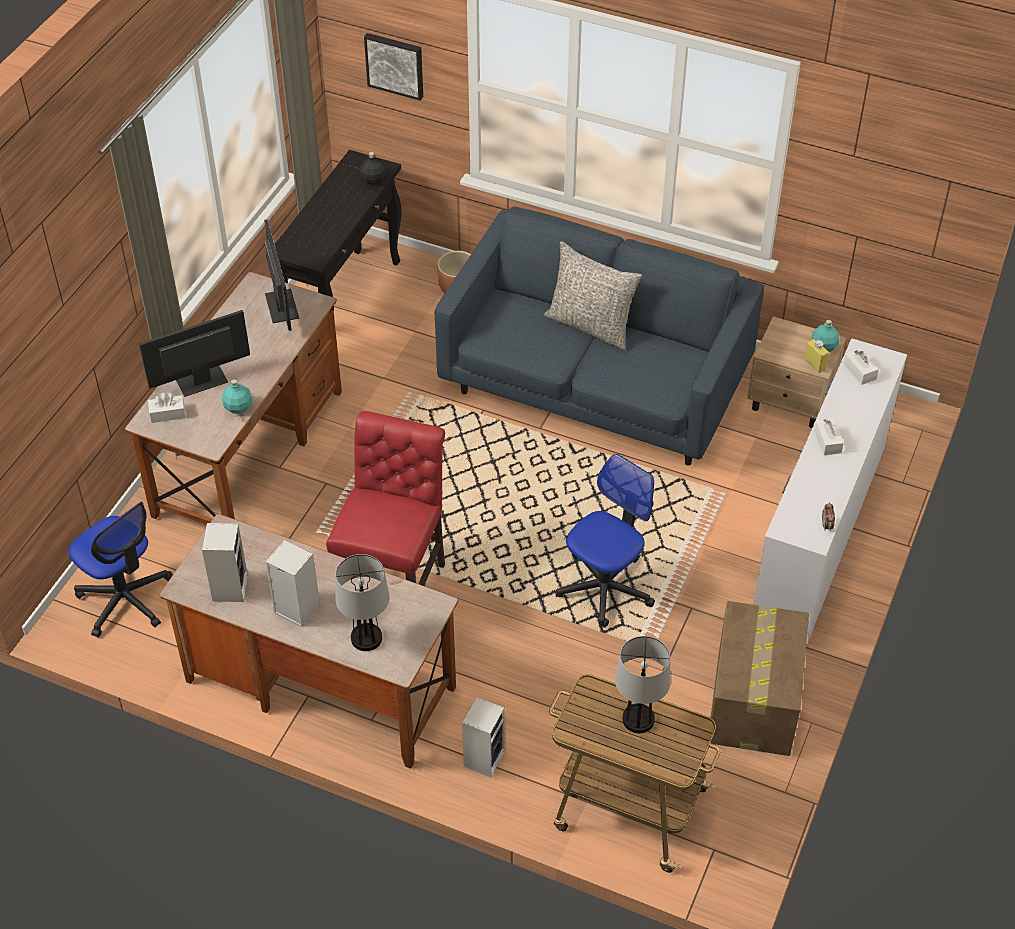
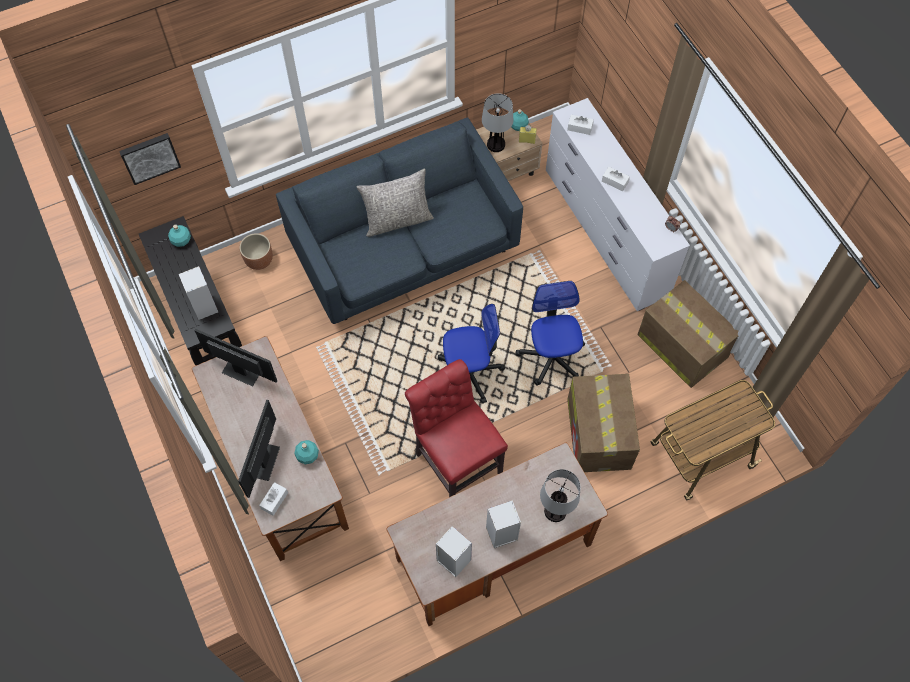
camera: 50 degrees left, 15 degrees up
(125, 599) = (333, 619): office chair -> office chair (469, 372)
(373, 179) = (181, 240): black bottle -> turquoise bottle
(484, 757) = (613, 502): speaker -> speaker (203, 306)
(554, 691) = (599, 435): none -> cardboard box
(639, 720) = (715, 414): table lamp -> table lamp (496, 144)

